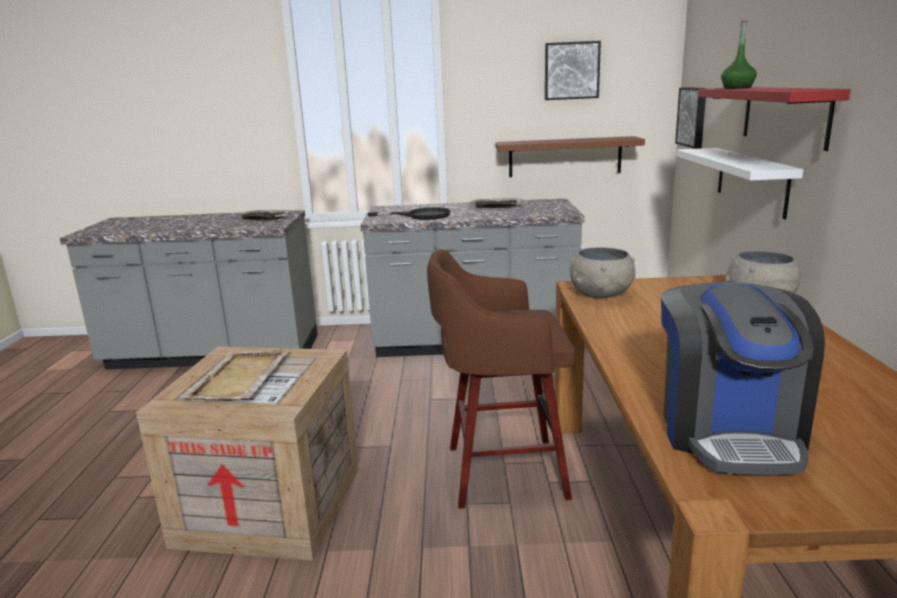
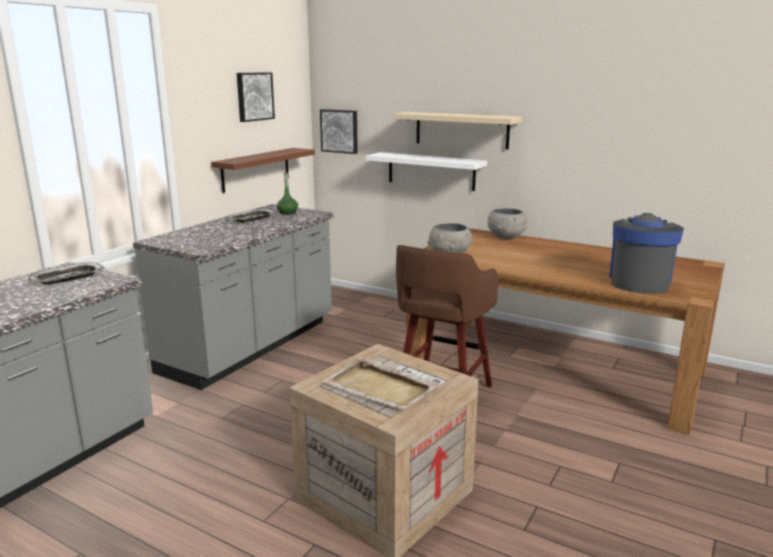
camera: 60 degrees left, 0 degrees up
(421, 216) = (222, 238): black frying pan -> none
(729, 431) = (639, 281): coffee machine -> coffee machine turned 105 degrees counterclockwise
(737, 88) = (429, 113): green bottle -> green bottle (287, 213)
(784, 115) = (461, 130): red shelf -> beige shelf

